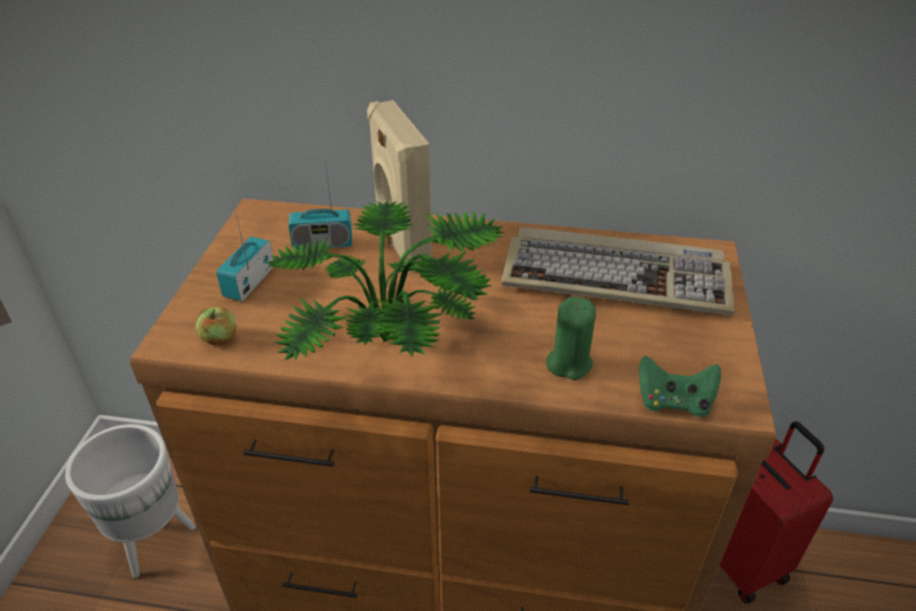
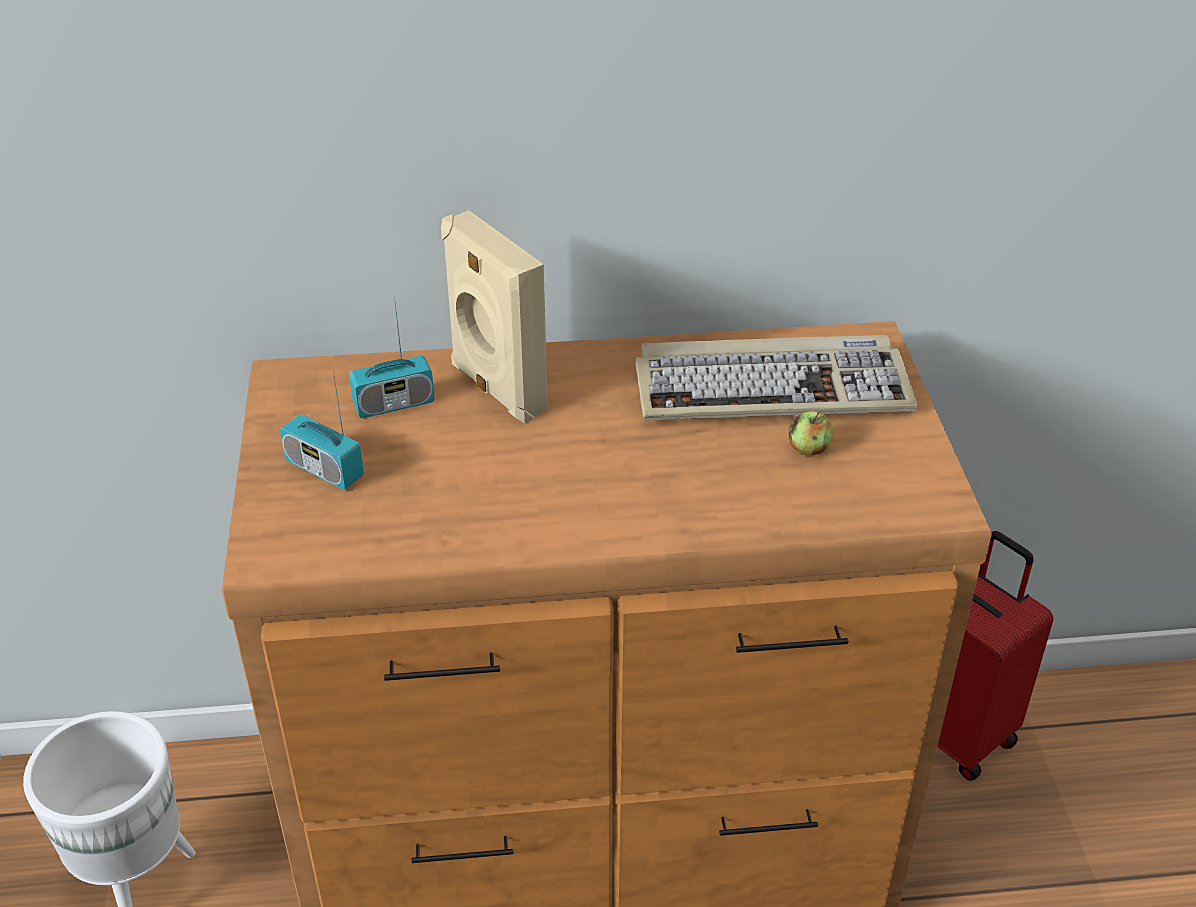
camera: 15 degrees left, 0 degrees up
(219, 339) = (325, 544): apple -> apple (808, 449)
(249, 282) = (324, 469): radio -> radio turned 60 degrees counterclockwise
(394, 346) = (544, 515): potted plant -> none
(569, 363) = (752, 497): green candle -> none
(673, 402) = (878, 518): green game controller -> none

